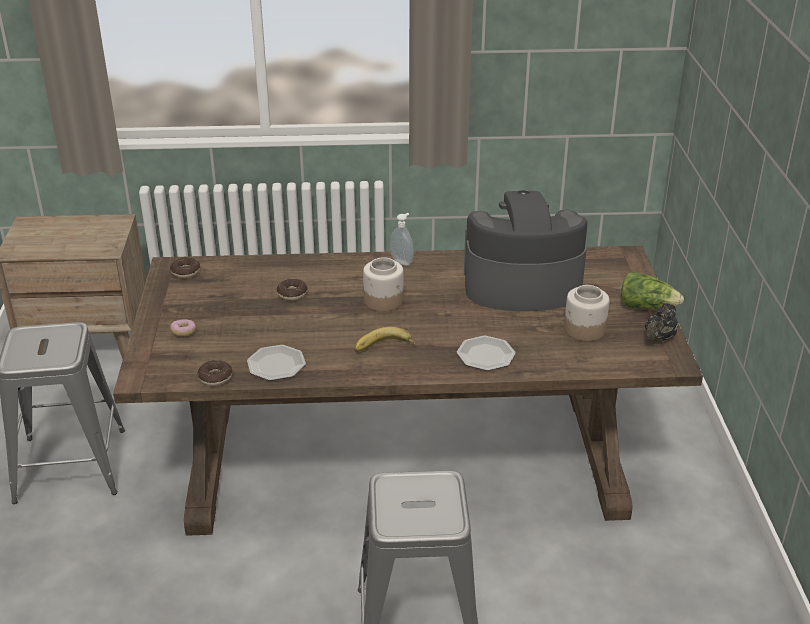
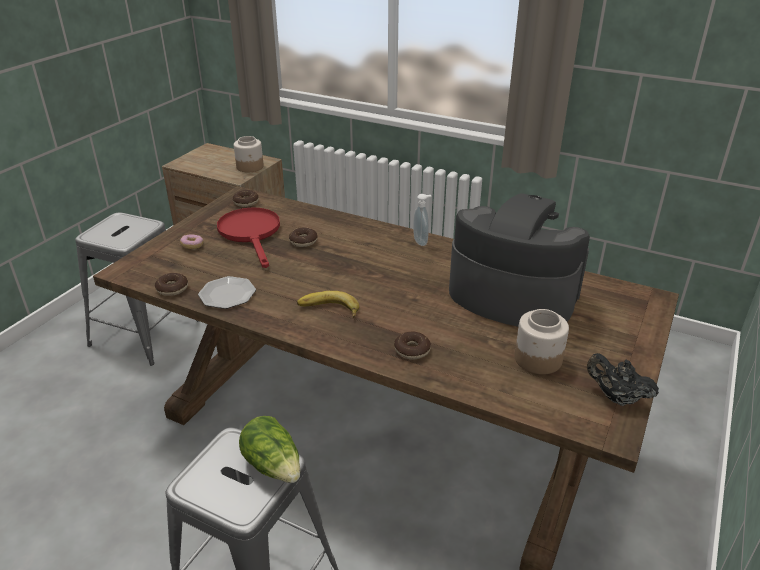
camera: 30 degrees right, 0 degrees up
(231, 302) = (251, 233): none -> red frying pan
(384, 301) = (371, 270): jar -> jar (250, 167)
(486, 355) = (412, 350): plate -> donut
(646, 307) = (630, 358): lettuce -> lettuce (274, 465)
(658, 338) = (616, 397): black teapot -> black teapot turned 60 degrees clockwise

